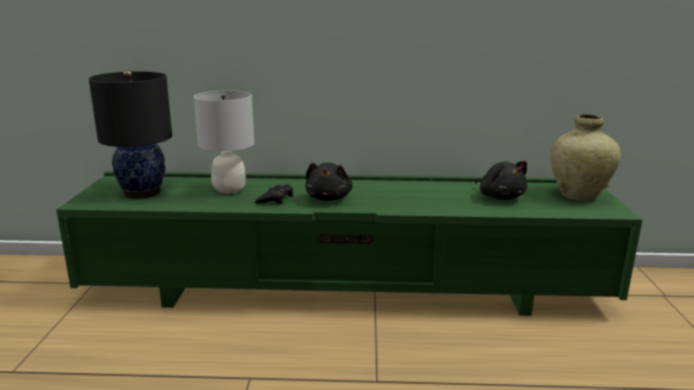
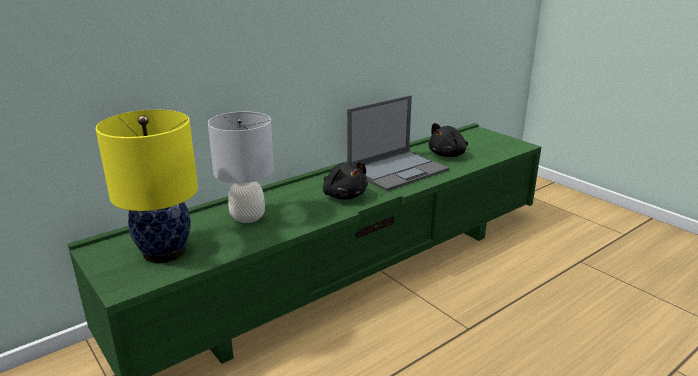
camera: 40 degrees left, 5 degrees up
(142, 192) = (164, 252): black table lamp -> yellow table lamp
(275, 199) = (306, 211): black game controller -> none
(419, 194) = (398, 170): none -> laptop
(500, 197) = (448, 155): black plush toy -> black plush toy turned 120 degrees clockwise
(578, 195) = (485, 139): beige vase -> none

